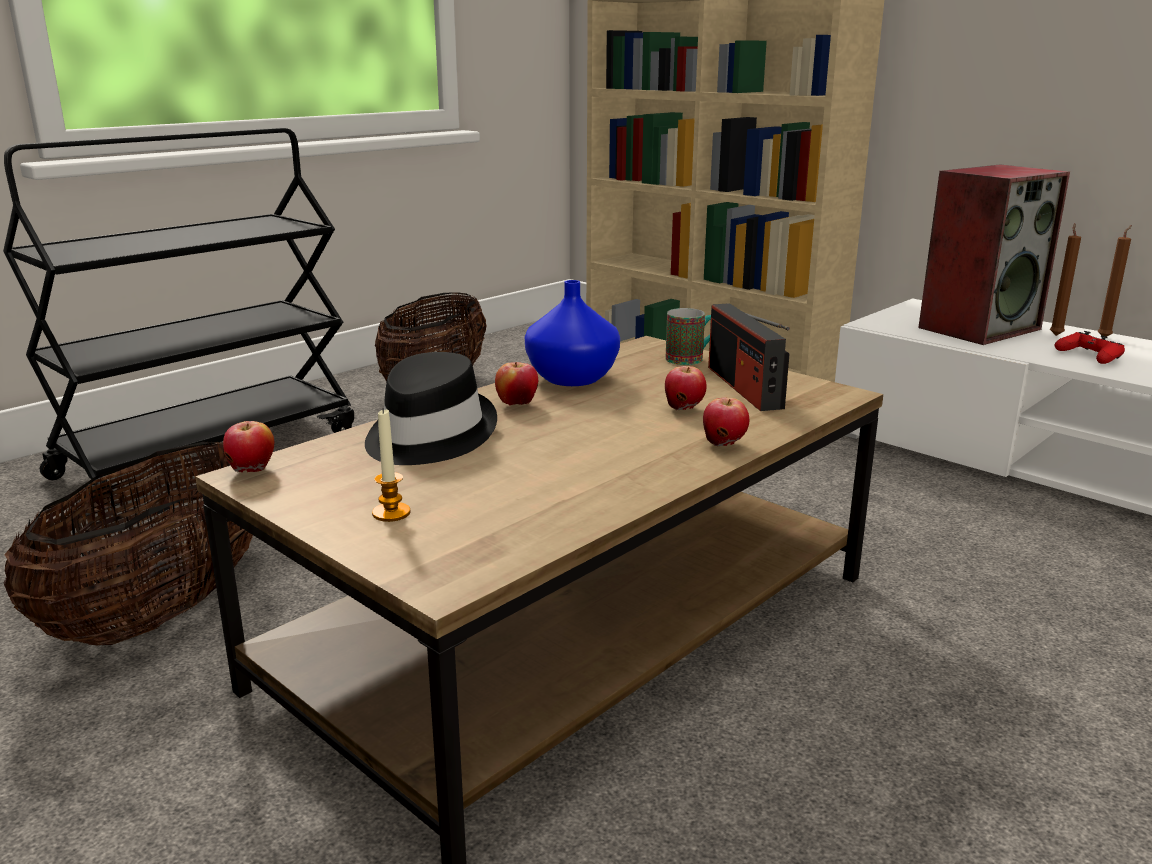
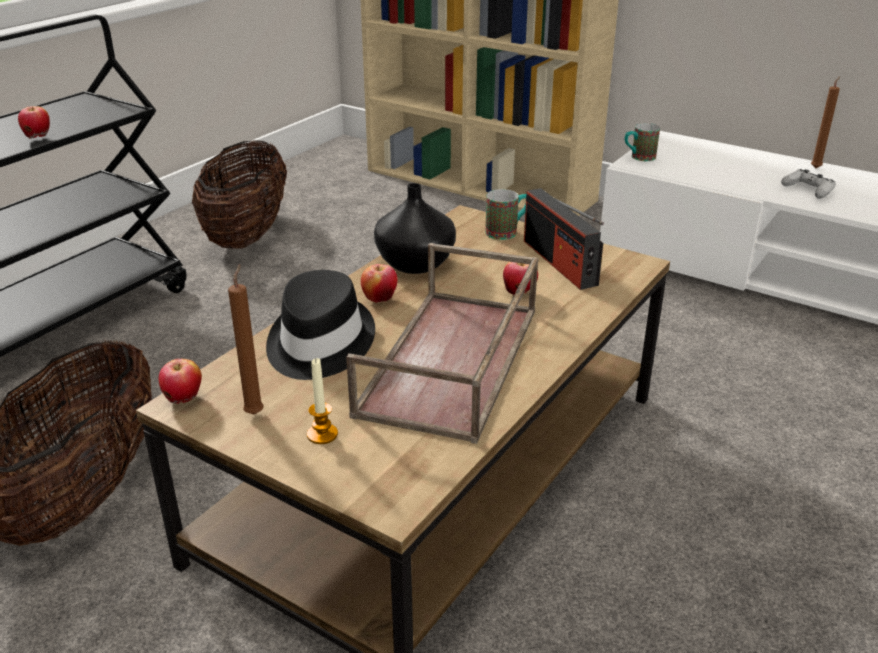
camera: 10 degrees left, 10 degrees up
(572, 378) = (415, 263): blue vase -> black vase
(577, 462) = (452, 362): none -> brown tray
(724, 445) = (563, 331): apple -> apple (38, 138)
(881, 319) = (638, 158): none -> mug
(979, 328) = (718, 163): speaker -> none
(1055, 335) = (778, 167): brown candle -> brown candle (255, 412)
(1089, 356) = (808, 190): red game controller -> white game controller

